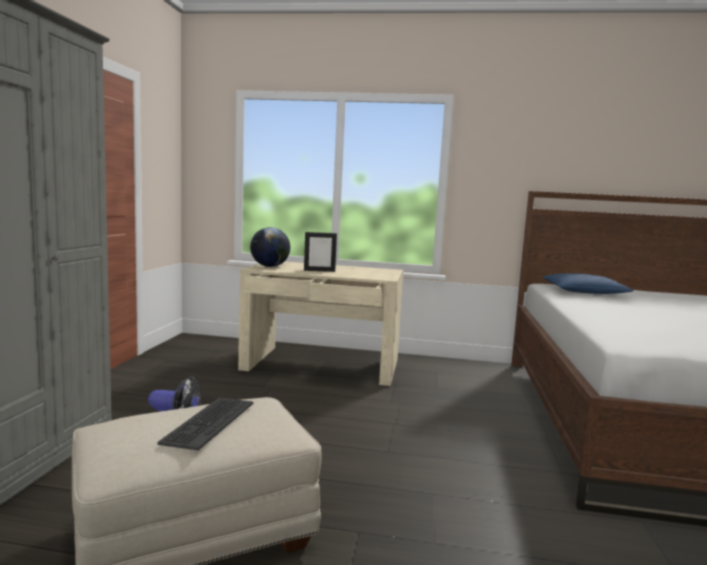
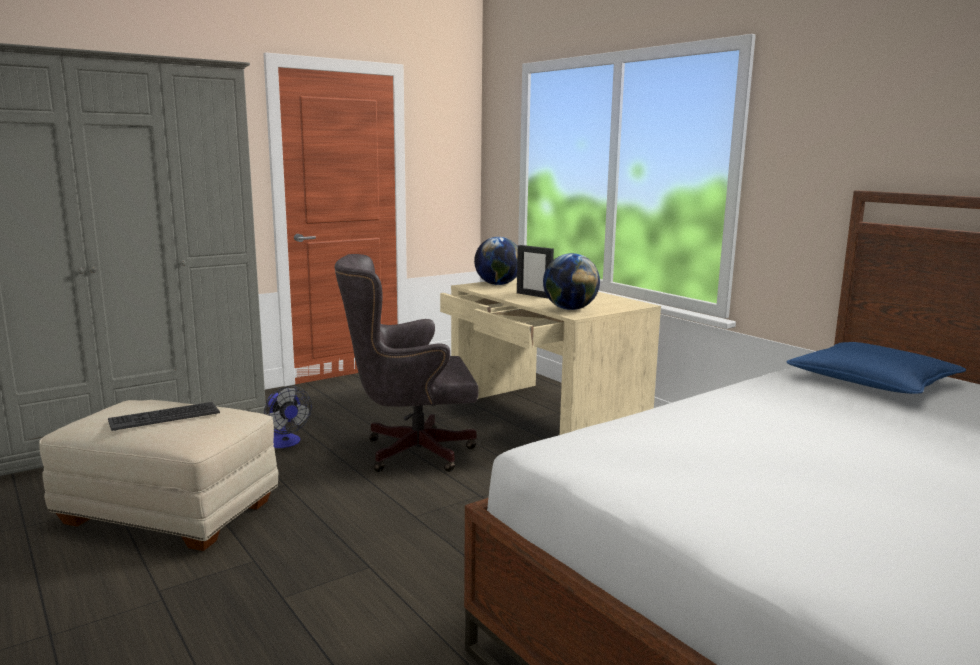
camera: 45 degrees right, 5 degrees up
(291, 413) = (410, 452): none -> grey office chair
(370, 276) = (570, 309): none -> globe

